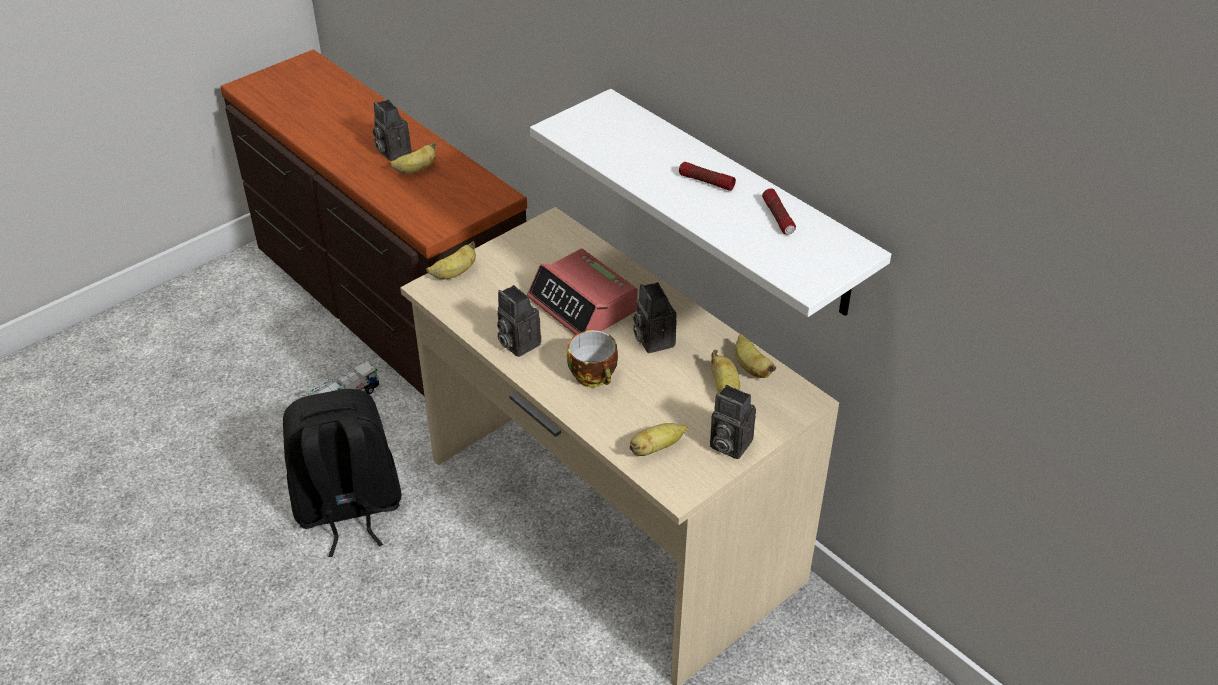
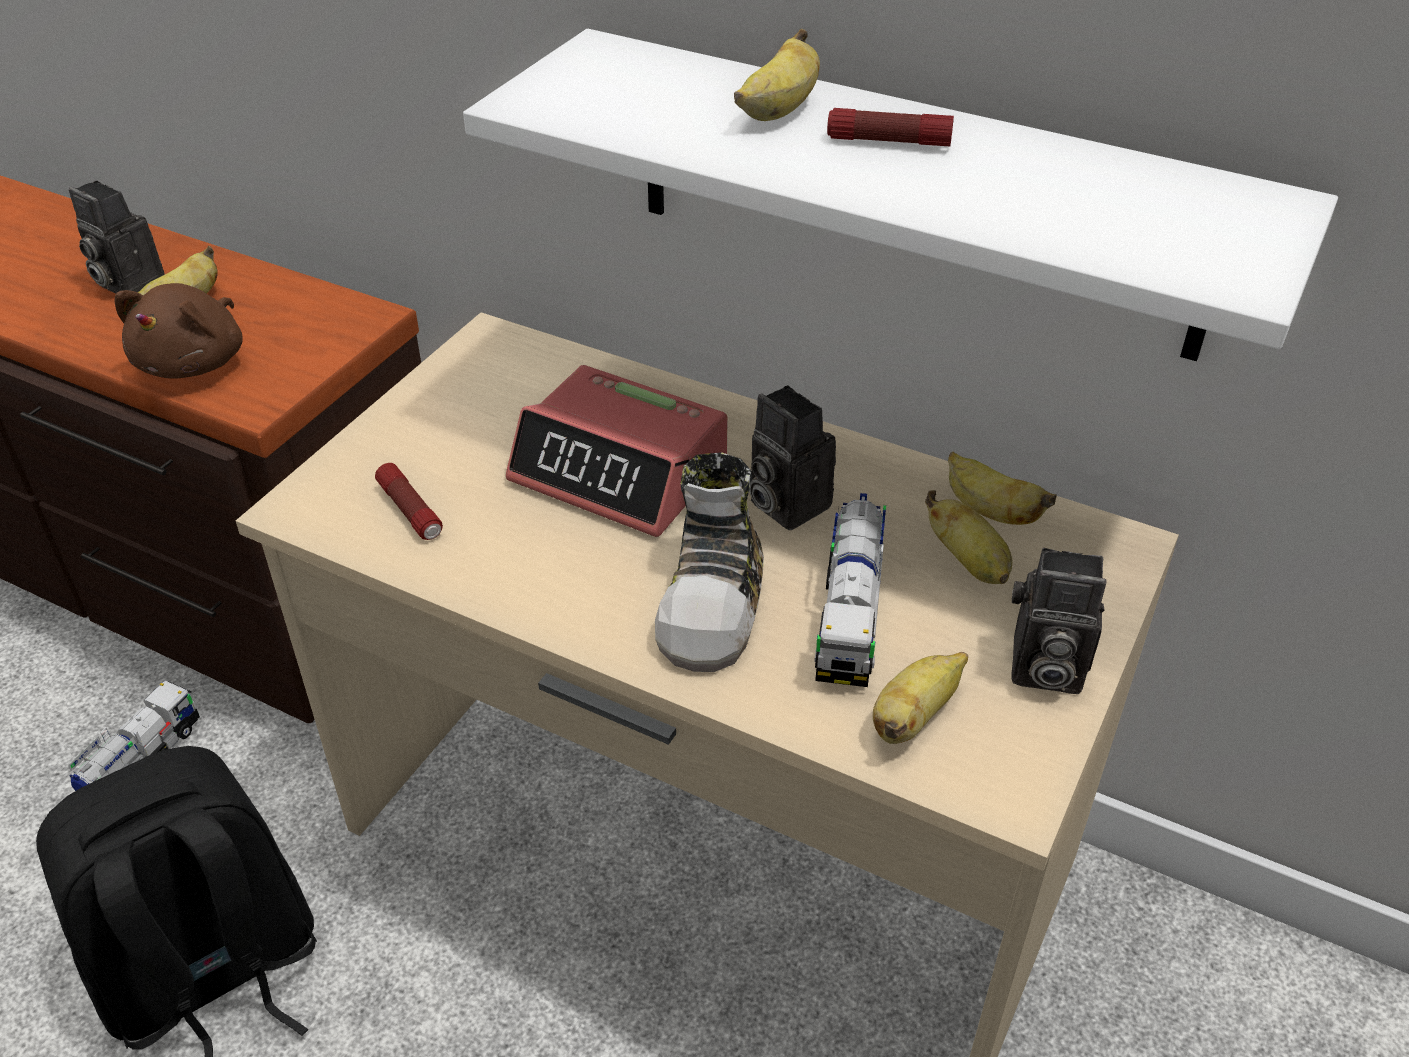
camera: 20 degrees left, 0 degrees up
(410, 202) = (195, 362): none -> brown plush toy
(454, 273) = (339, 469): banana -> banana (778, 111)
(517, 343) = (526, 574): camera -> none
(595, 376) = (715, 601): cup -> shoe
(652, 399) = (849, 616): none -> toy truck
(778, 218) = (1078, 176): flashlight -> flashlight (411, 511)

